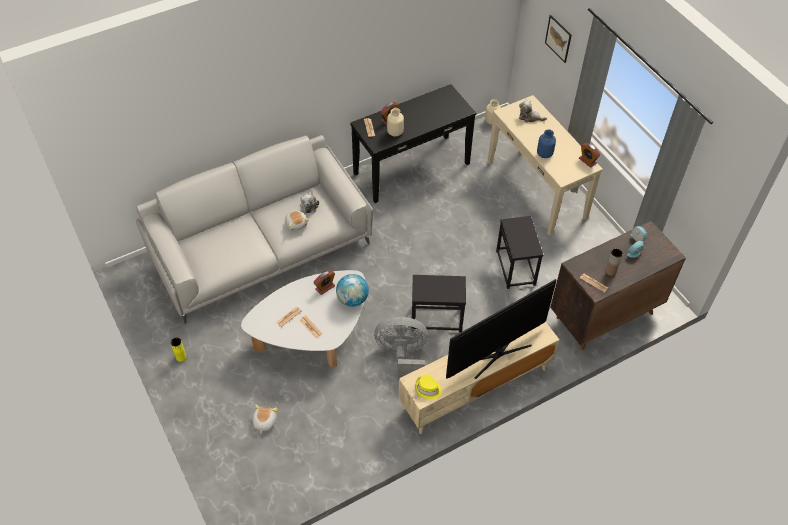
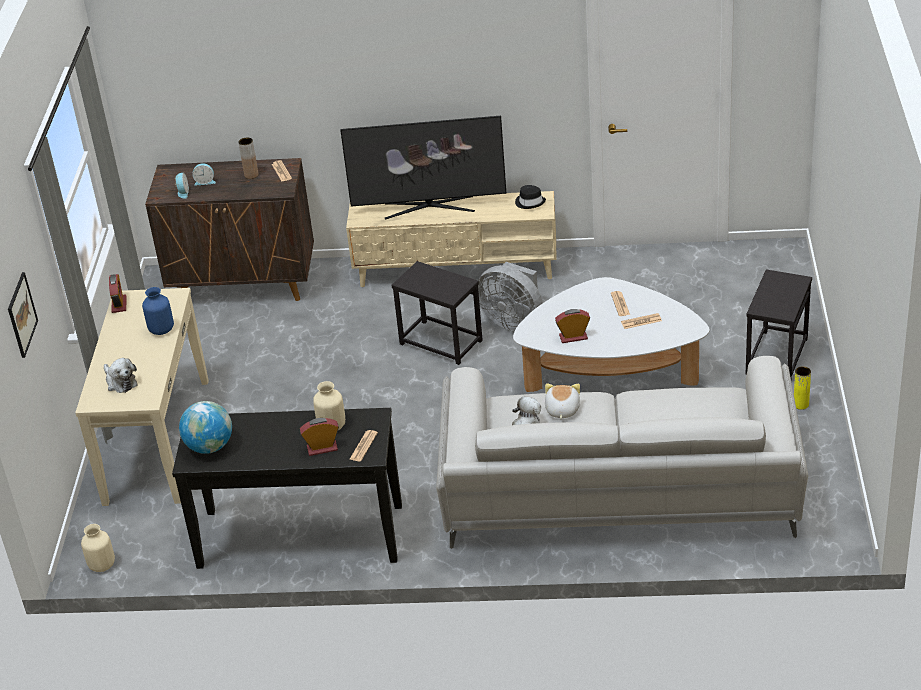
camera: 145 degrees left, 15 degrees down
(264, 422) = (723, 312): plush toy -> none
(352, 299) = (547, 315): globe -> globe (210, 446)
(428, 389) = (530, 202): yellow hat -> black hat
(516, 268) = (290, 361): black side table -> black side table (776, 356)

